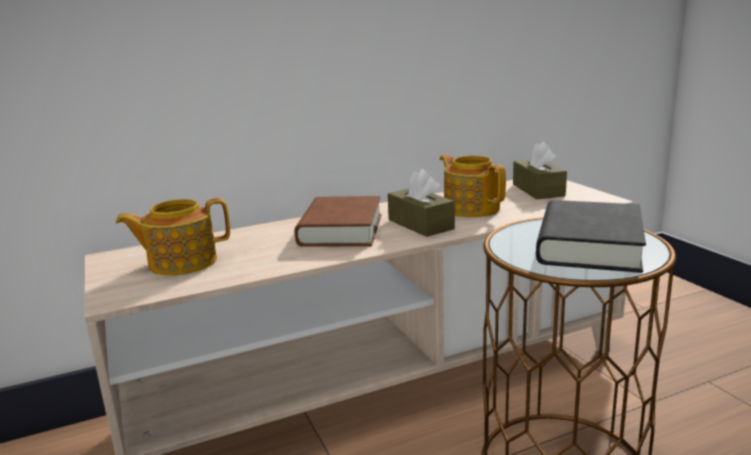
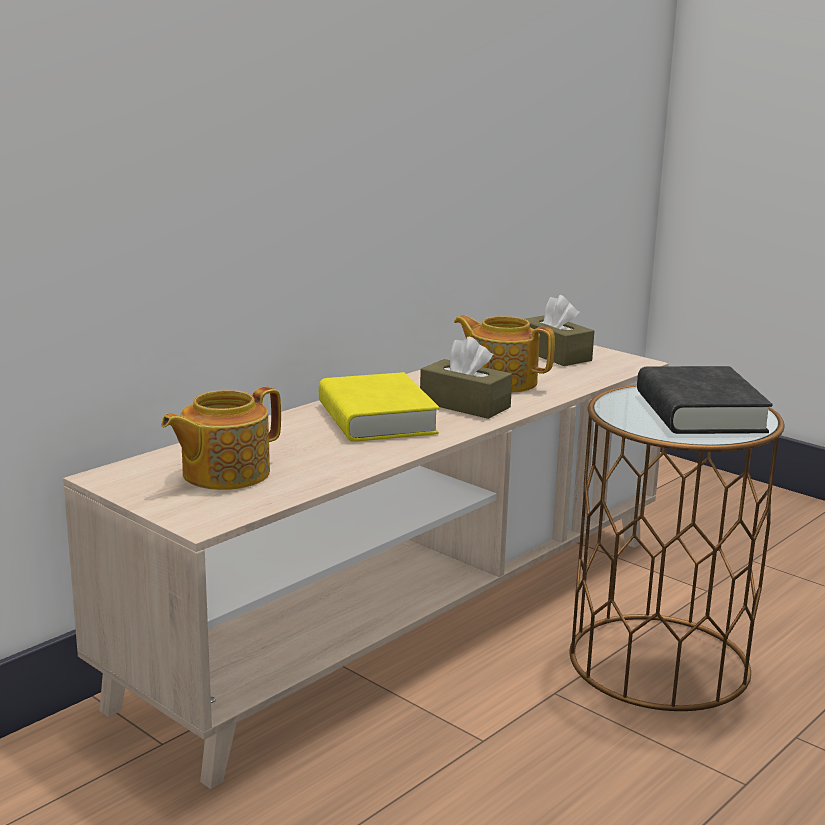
camera: 25 degrees left, 0 degrees up
(341, 230) = (376, 418): brown book -> yellow book

